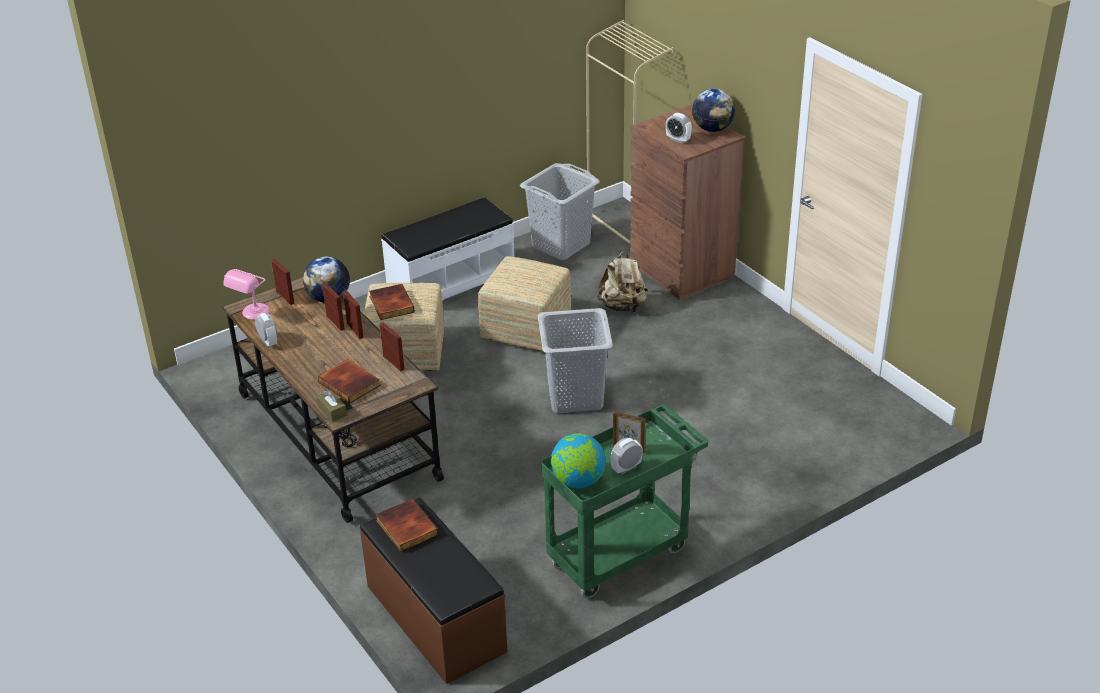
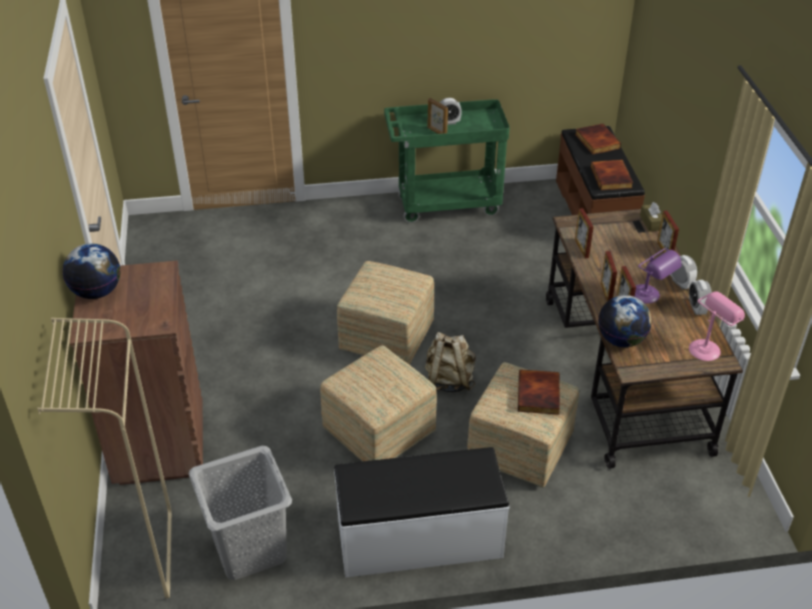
camera: 155 degrees left, 5 degrees up
(285, 297) = (669, 357): picture frame -> picture frame (664, 251)
(313, 339) = (650, 296): none -> purple table lamp
(350, 383) = (627, 241): book -> book (596, 141)
(576, 397) = (386, 336): grey laundry basket -> ottoman
(578, 481) = (487, 124): globe -> none
(623, 306) = (260, 422): beige backpack -> beige backpack (449, 380)
(678, 139) = (150, 289): alarm clock -> alarm clock (680, 283)

